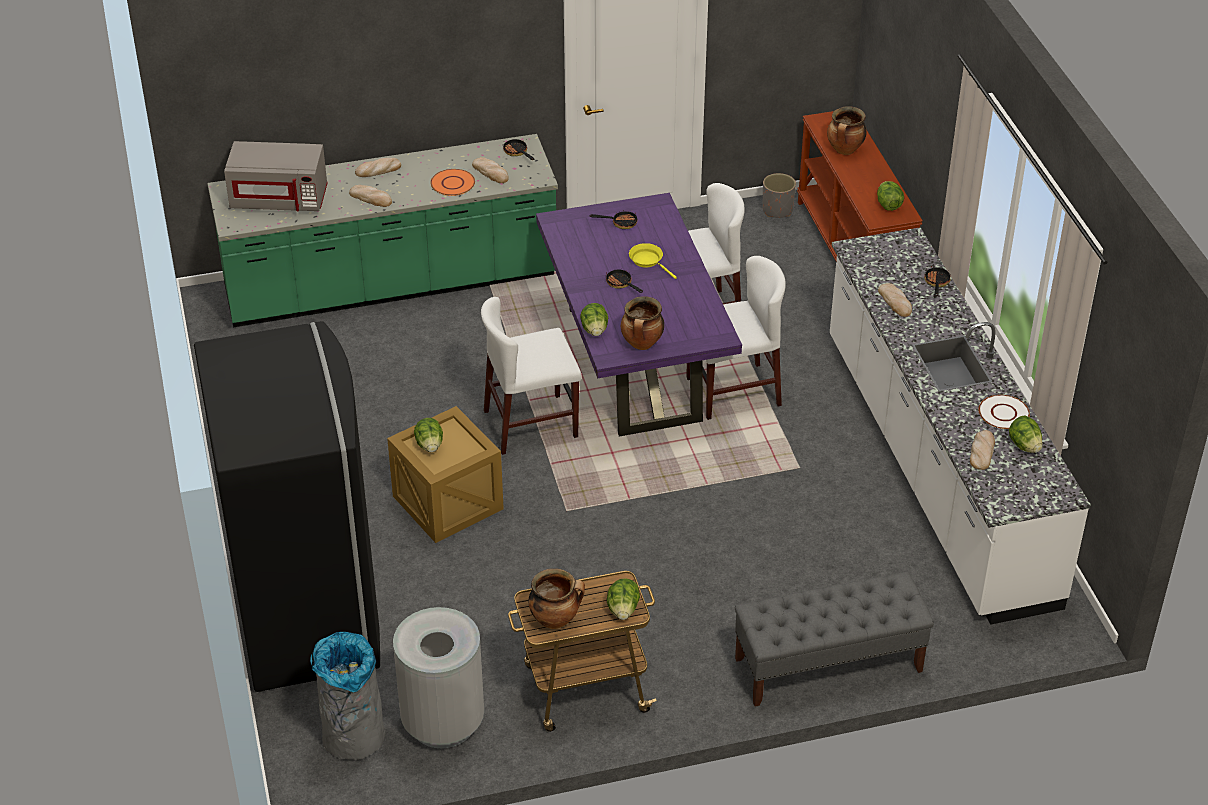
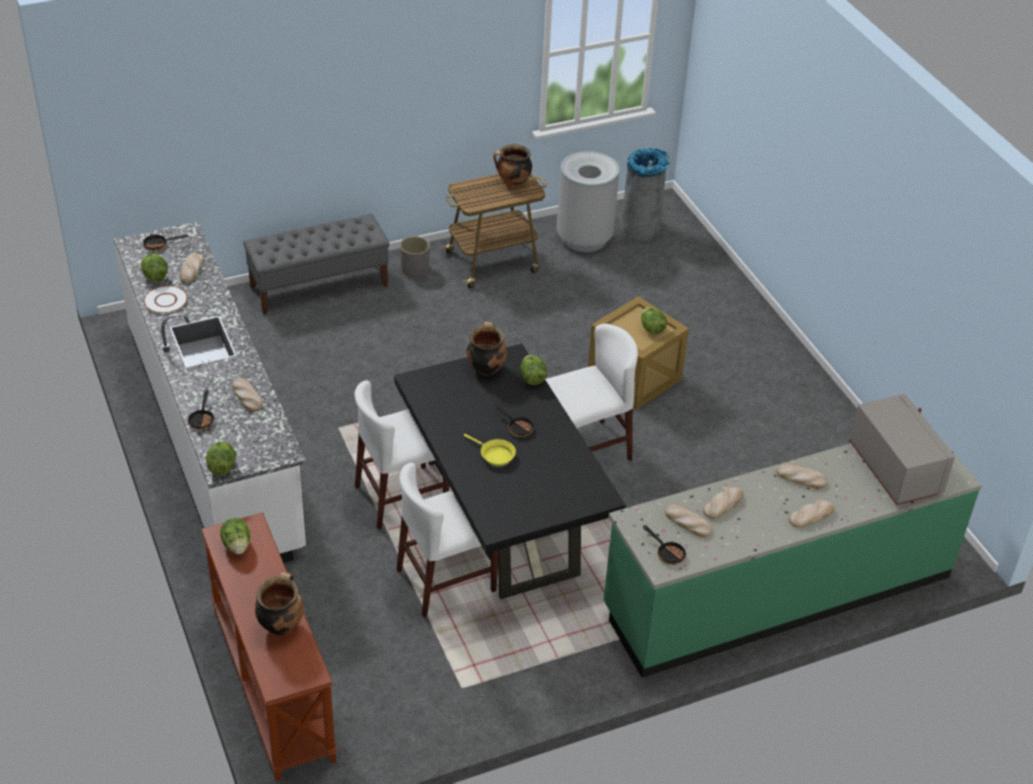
camera: 170 degrees right, 0 degrees up
(280, 199) = (893, 469): grey microwave -> grey microwave turned 75 degrees clockwise
(307, 614) = (706, 293): black fridge -> none
(452, 183) = (723, 504): orange plate -> bread
(620, 223) = (532, 499): frying pan -> frying pan (159, 245)
(623, 610) = (467, 190): lettuce -> lettuce (222, 466)
(633, 364) = (503, 519): purple dining table -> black dining table
(777, 210) = (361, 745): grey planter -> grey planter (415, 269)

